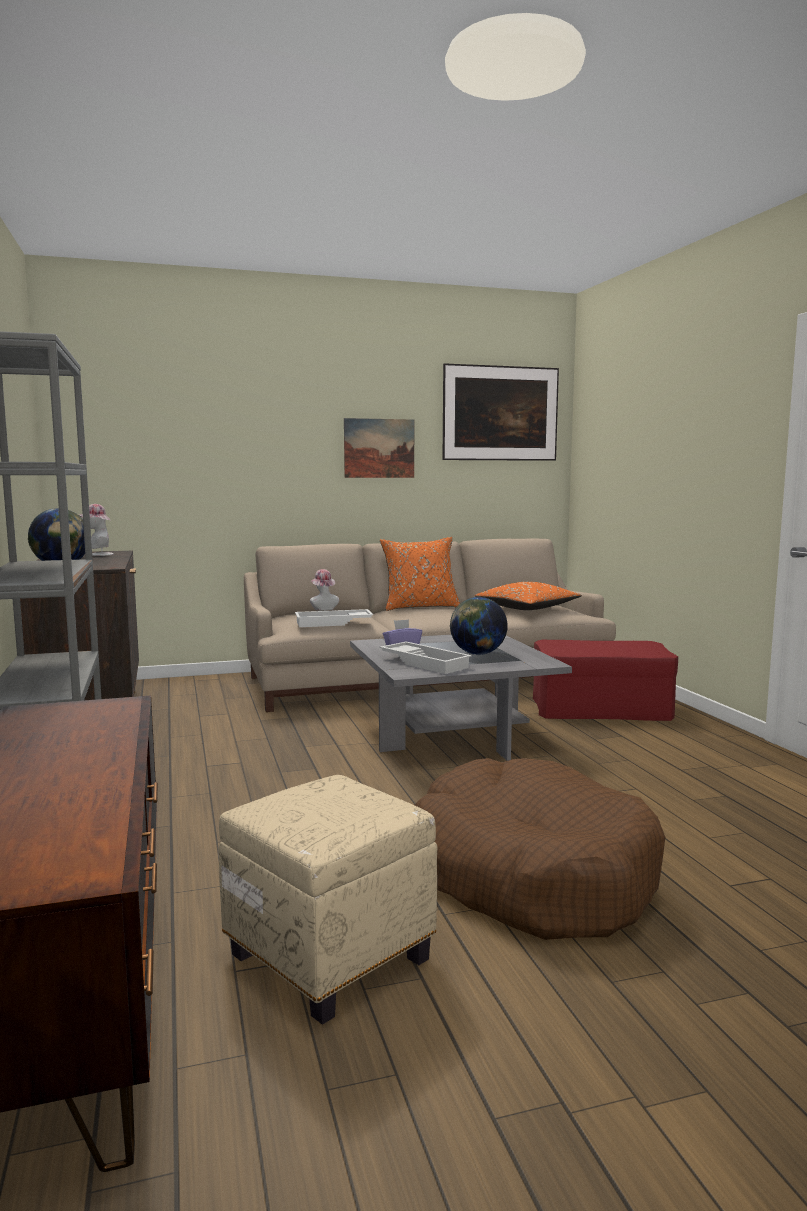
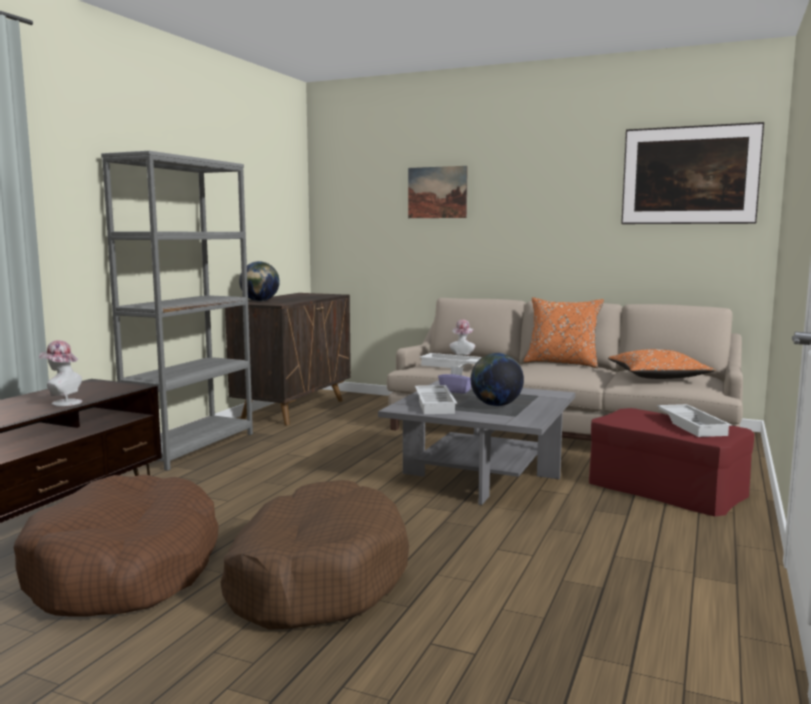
camera: 40 degrees right, 0 degrees up
(98, 554) = (315, 296): hat -> hat (63, 402)
(326, 956) = (125, 570): beige ottoman -> brown dog bed
(379, 448) = (558, 214): picture -> picture (437, 192)
(618, 645) = (693, 425): none -> white tray

